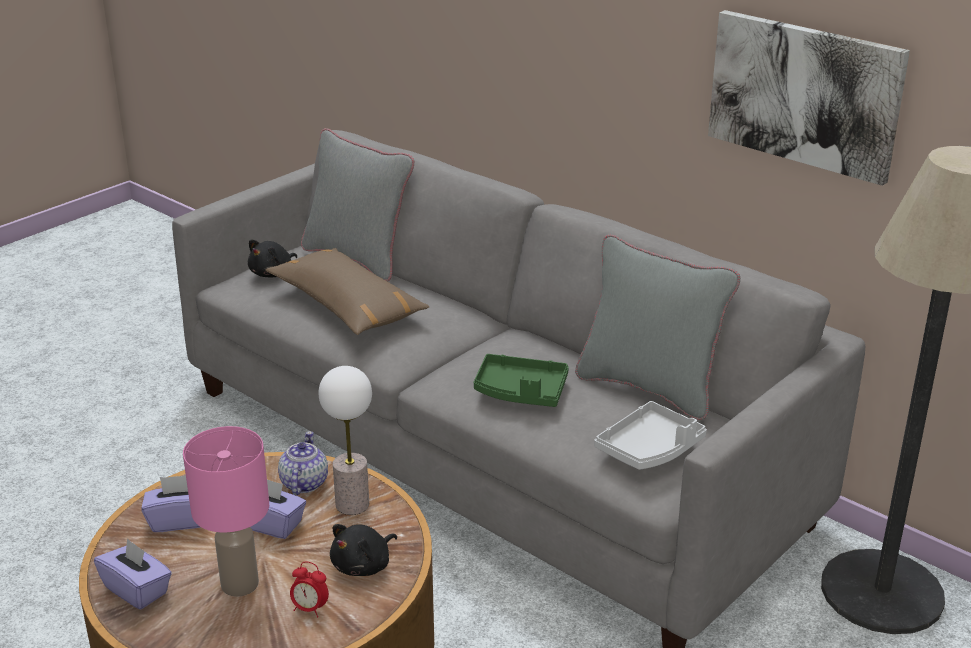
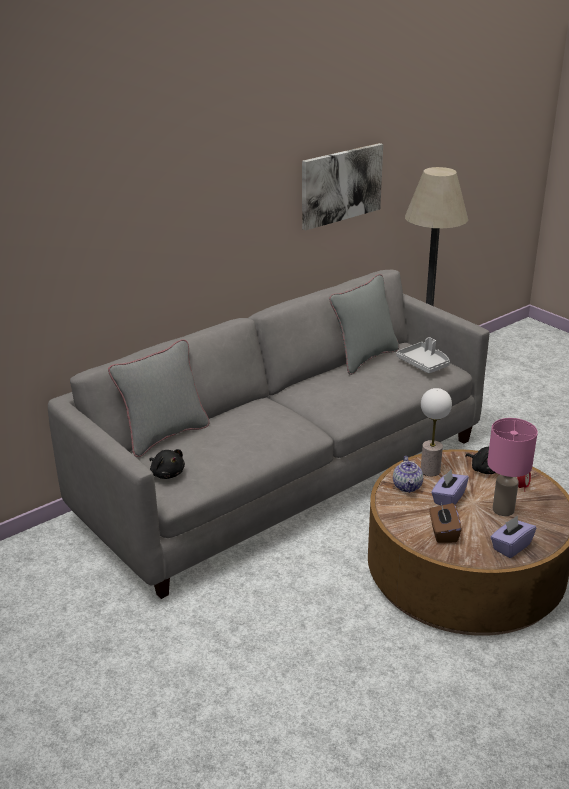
camera: 80 degrees left, 0 degrees up
(179, 520) = (443, 533): purple tissue box -> brown tissue box
(303, 483) = (407, 486): teapot -> teapot turned 105 degrees counterclockwise
(346, 305) = (242, 440): brown pillow -> none
(520, 392) = (364, 391): green tray -> none

